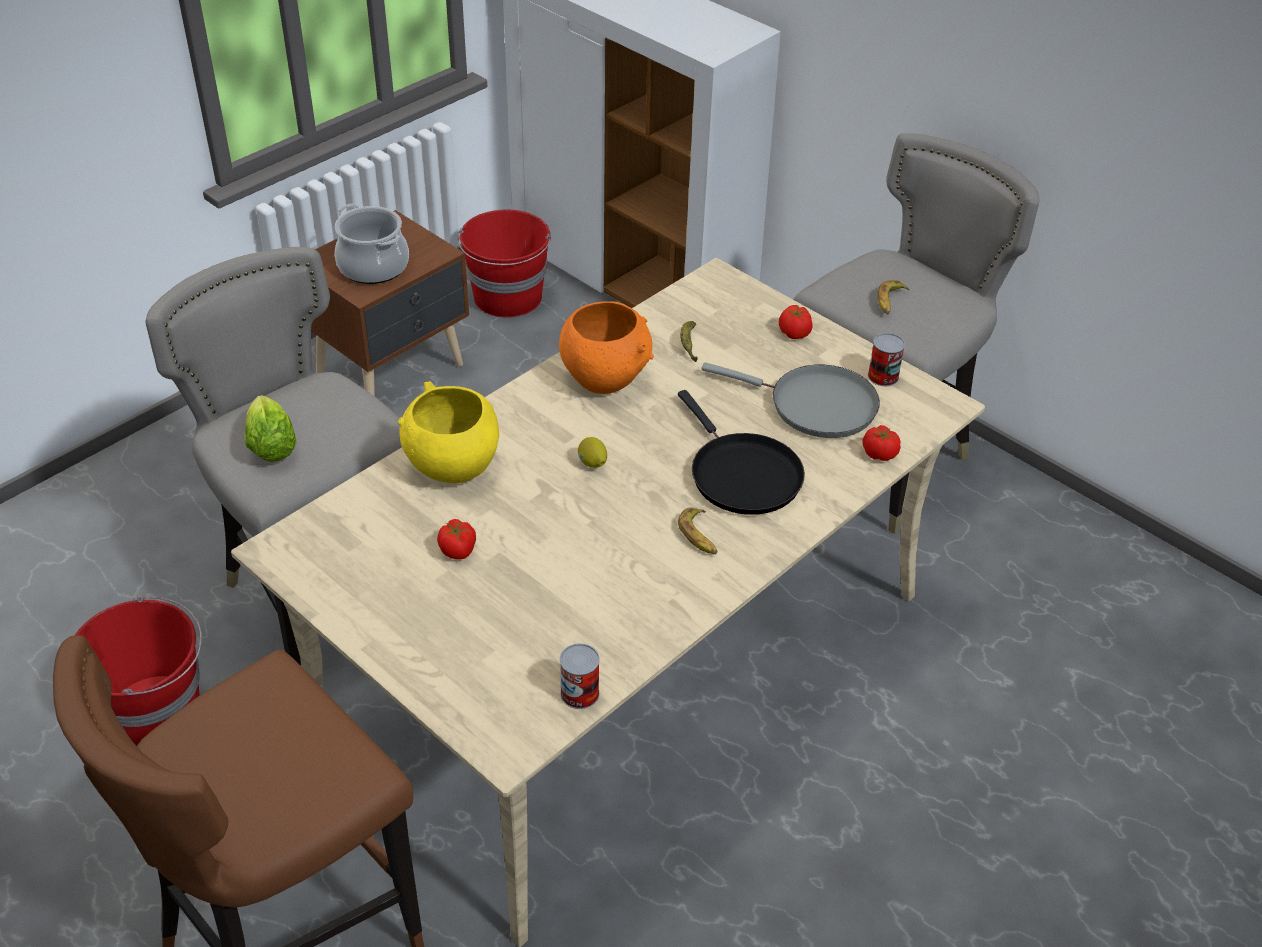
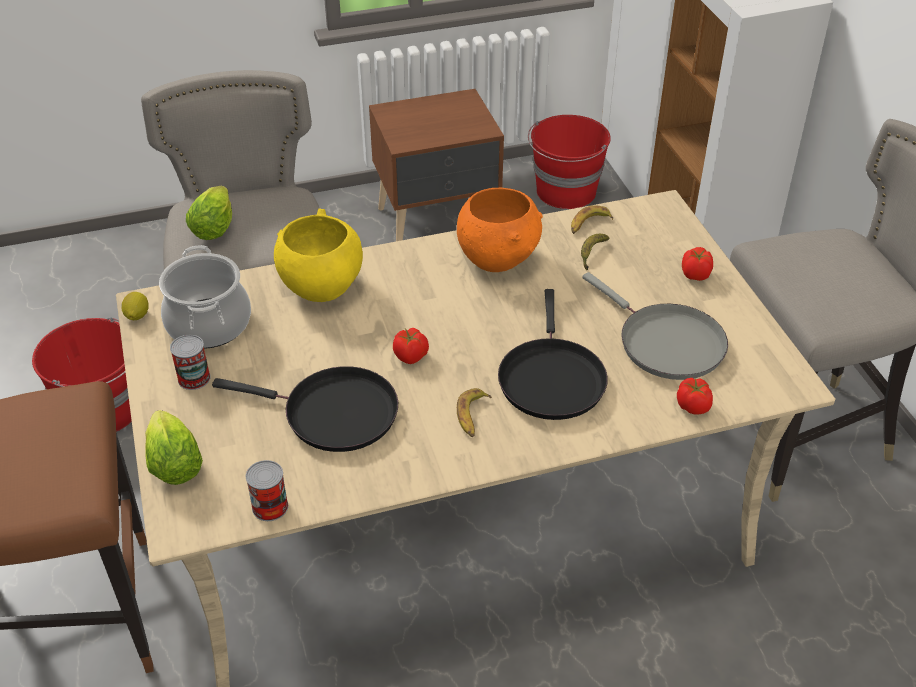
camera: 30 degrees right, 0 degrees up
(374, 266) = (426, 126): cooking pot -> cooking pot (209, 324)
(447, 692) = (173, 461): none -> lettuce
(458, 550) = (272, 354): tomato -> tomato (411, 356)
(568, 583) = (333, 413): none -> black frying pan
(592, 463) = (432, 324): lemon -> lemon (137, 316)
(883, 376) = (751, 339): can -> can (194, 378)
(890, 301) = (818, 276): banana -> banana (588, 224)

